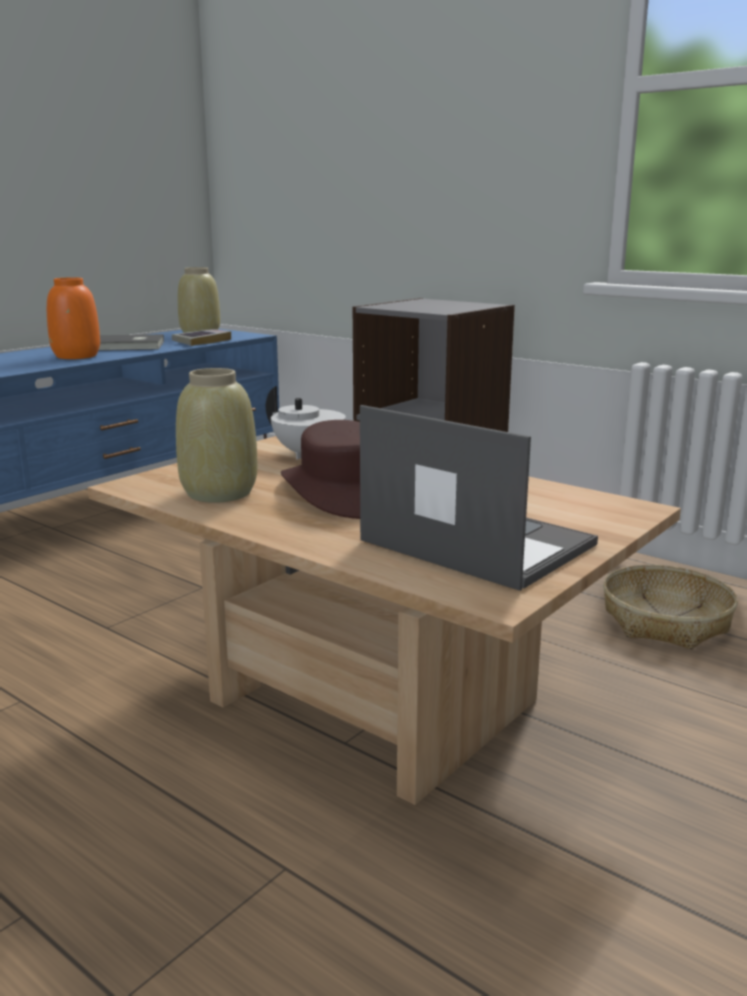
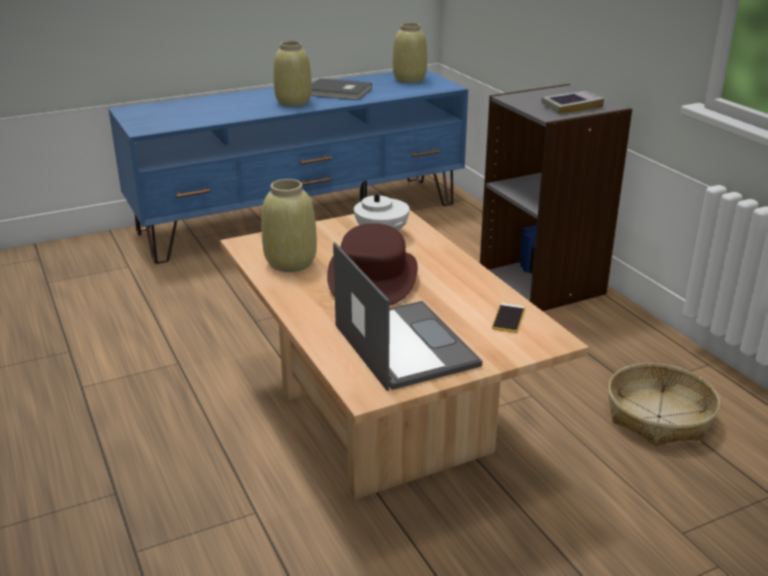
camera: 25 degrees right, 10 degrees up
(77, 356) = (294, 102): orange vase -> beige vase
(202, 341) = (400, 92): book -> book (571, 106)
(560, 499) = (508, 318): none -> phone

